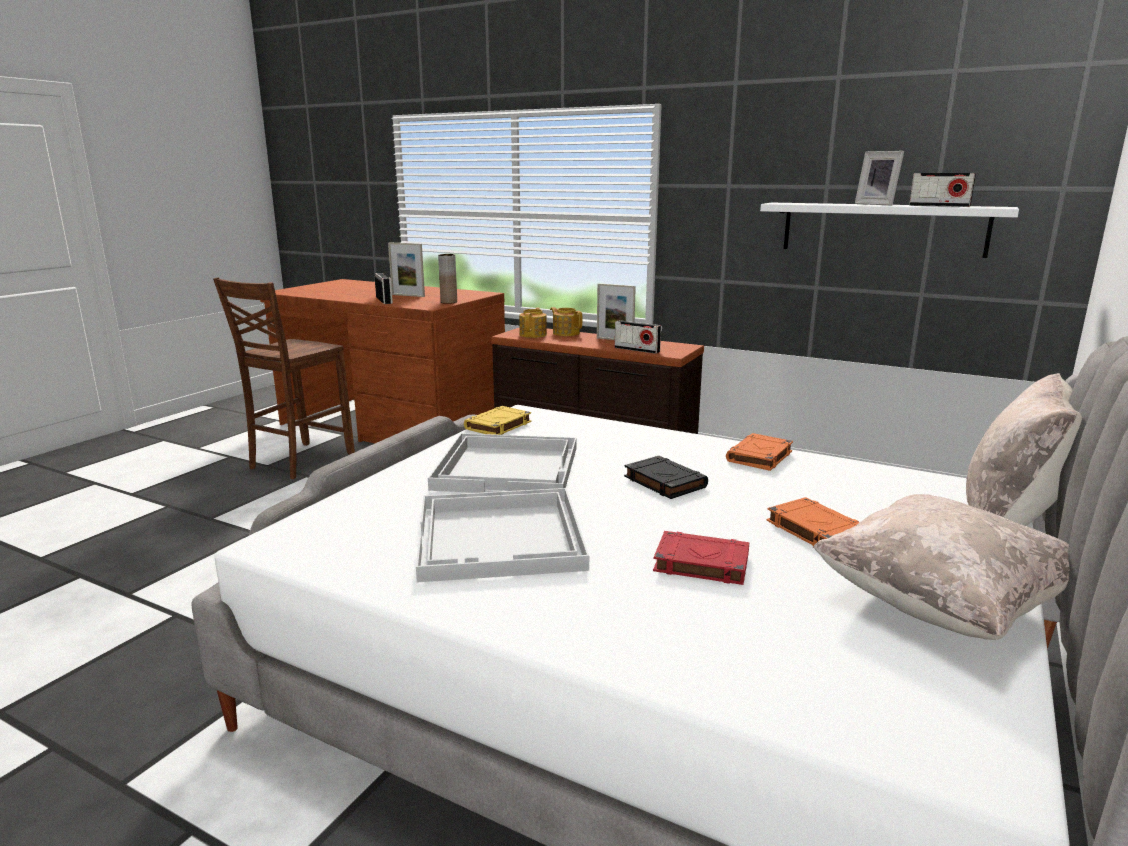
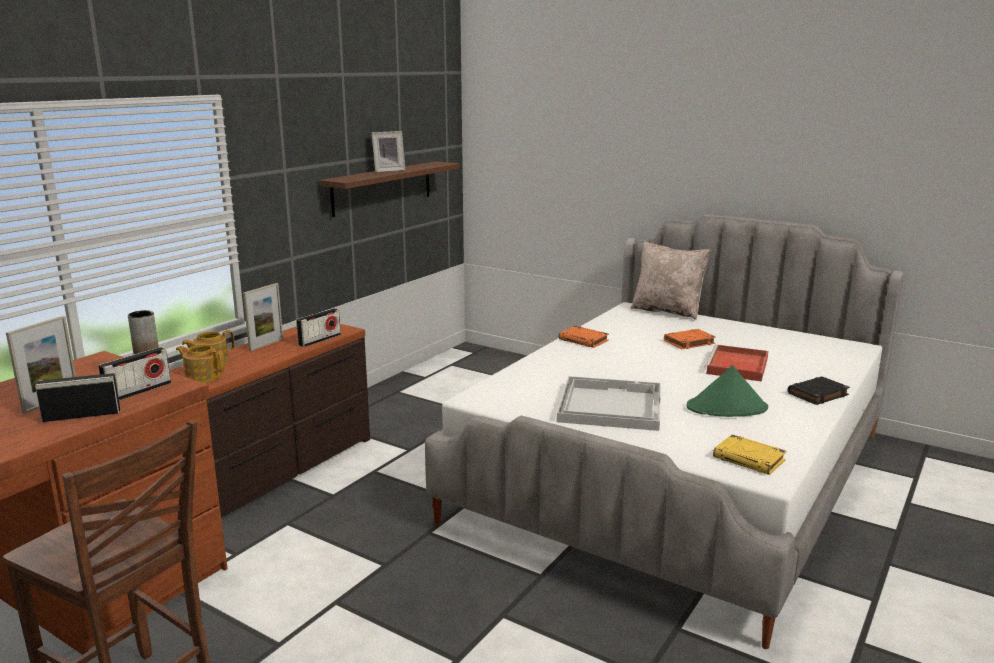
camera: 85 degrees left, 0 degrees up
(498, 426) = (509, 408): yellow book -> yellow book (750, 459)
(501, 537) = (727, 408): white tray -> green hat
(663, 482) = (630, 365): black book -> black book (817, 394)
(700, 563) = (737, 367): red book -> red tray
(882, 229) = (382, 188): white shelf -> brown shelf
(939, 206) = (422, 167): radio -> radio (138, 391)
(940, 604) = (754, 334): beige pillow -> none

